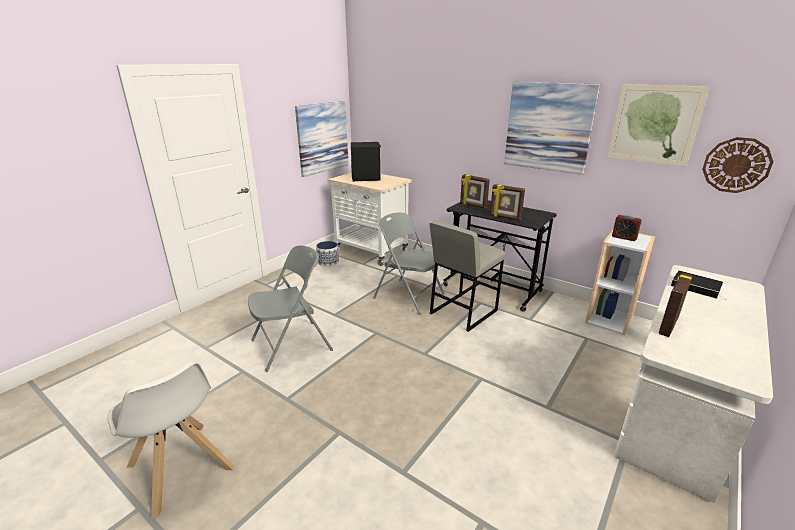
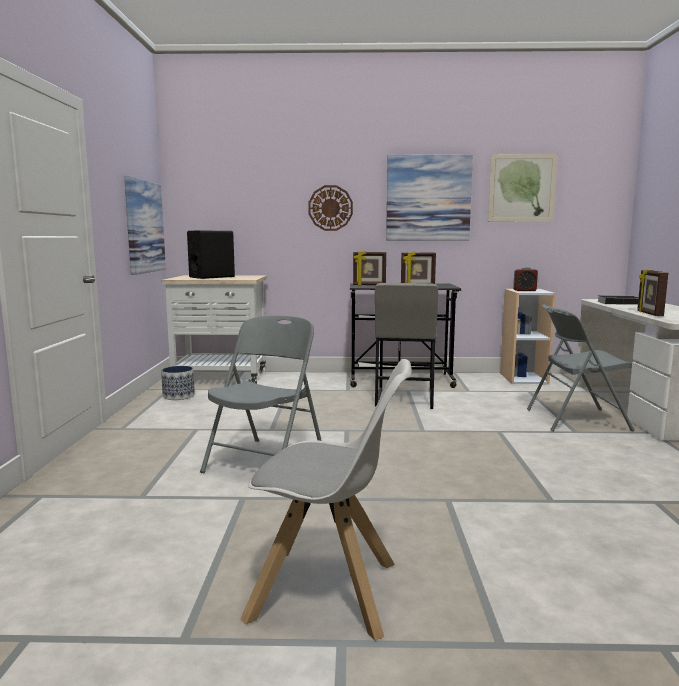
camera: 35 degrees left, 15 degrees down
(409, 296) = (330, 400): grey chair -> grey chair (577, 420)
(736, 165) = (587, 216): wall clock -> wall clock (330, 208)

